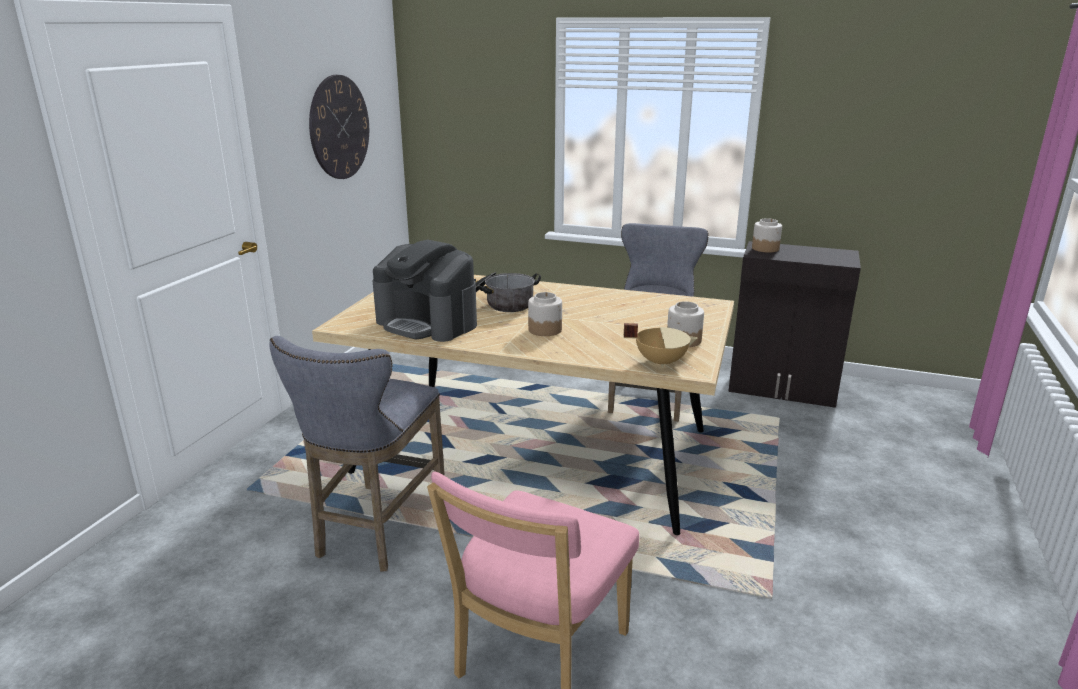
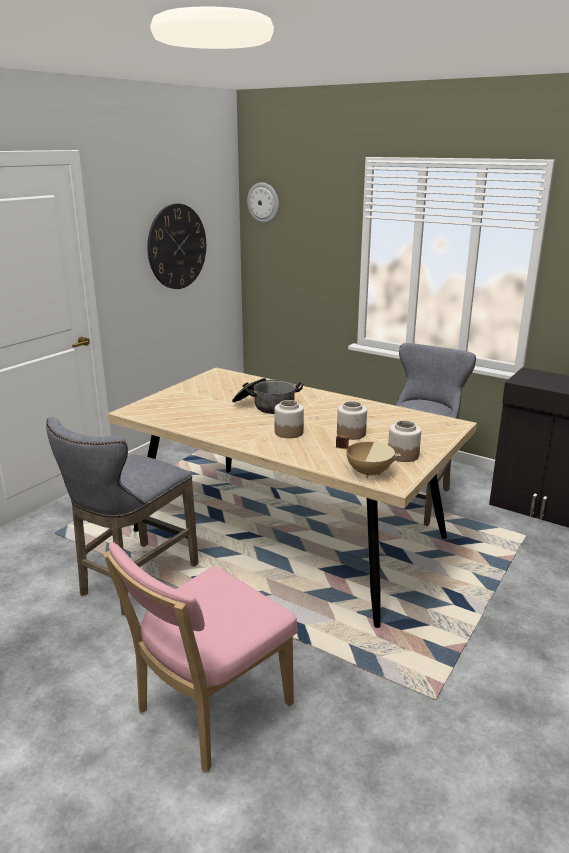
camera: 15 degrees right, 0 degrees up
(428, 323) = (198, 416): coffee machine -> none
(429, 74) = (263, 202): none -> wall clock
(765, 248) = (532, 376): jar -> jar (351, 433)

